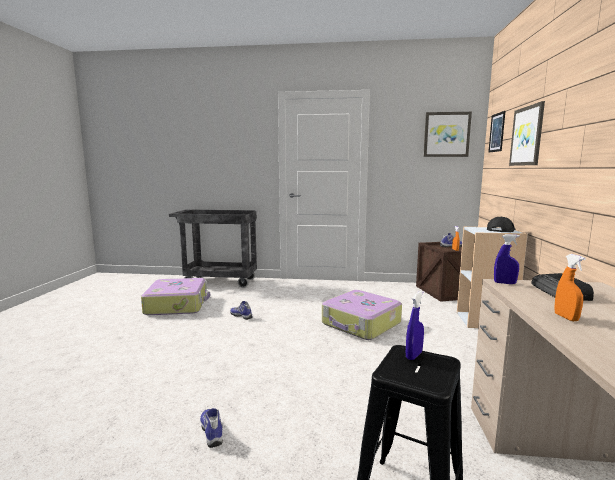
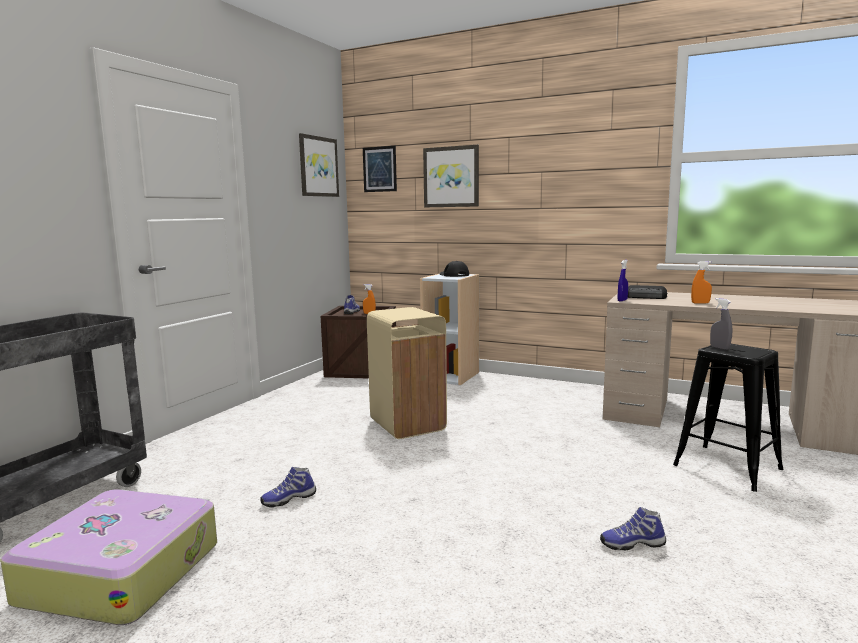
camera: 70 degrees left, 0 degrees up
(361, 324) = (408, 424): suitcase -> beige trash can
(414, 355) = (719, 348): blue spray bottle -> grey spray bottle

